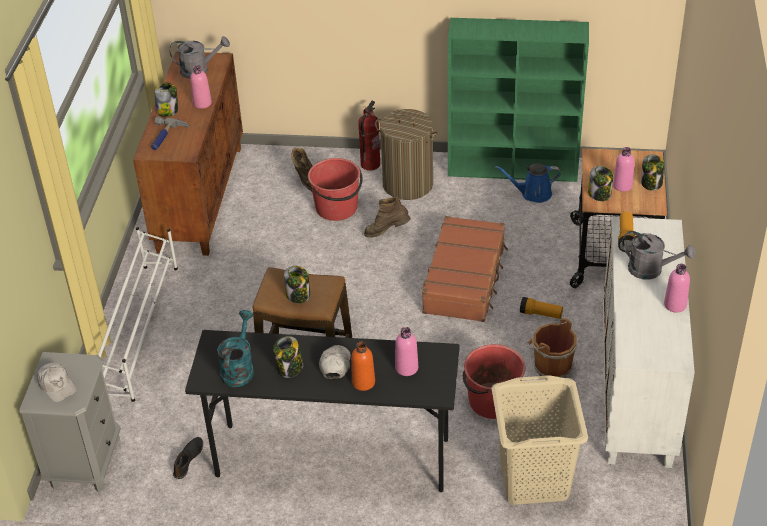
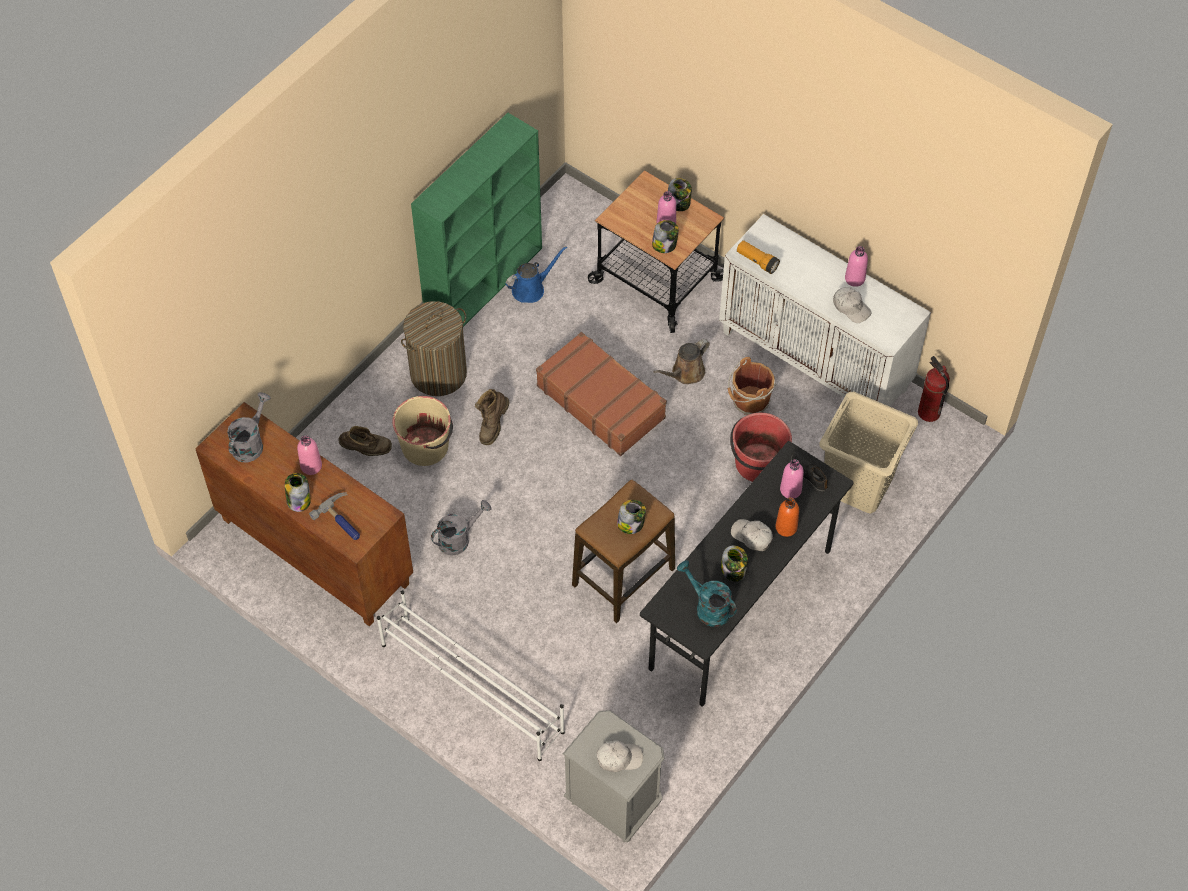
camera: 60 degrees left, 15 degrees up
(188, 460) = (668, 719): black shoe -> black shoe (808, 473)
(337, 208) = (426, 446): red bucket -> beige bucket
(370, 164) = (383, 387): fire extinguisher -> fire extinguisher (928, 412)
(533, 194) = (531, 289): blue watering can -> blue watering can turned 150 degrees counterclockwise
(540, 314) = (685, 373): flashlight -> brown watering can
(640, 316) = (851, 307): none -> white cap
(651, 270) = (806, 269): grey watering can -> grey watering can (459, 538)

